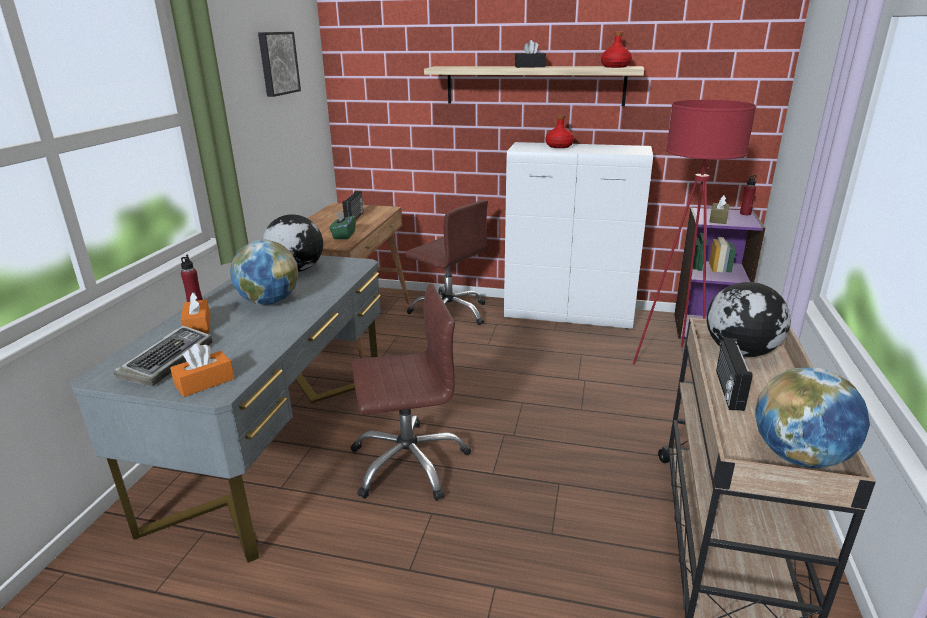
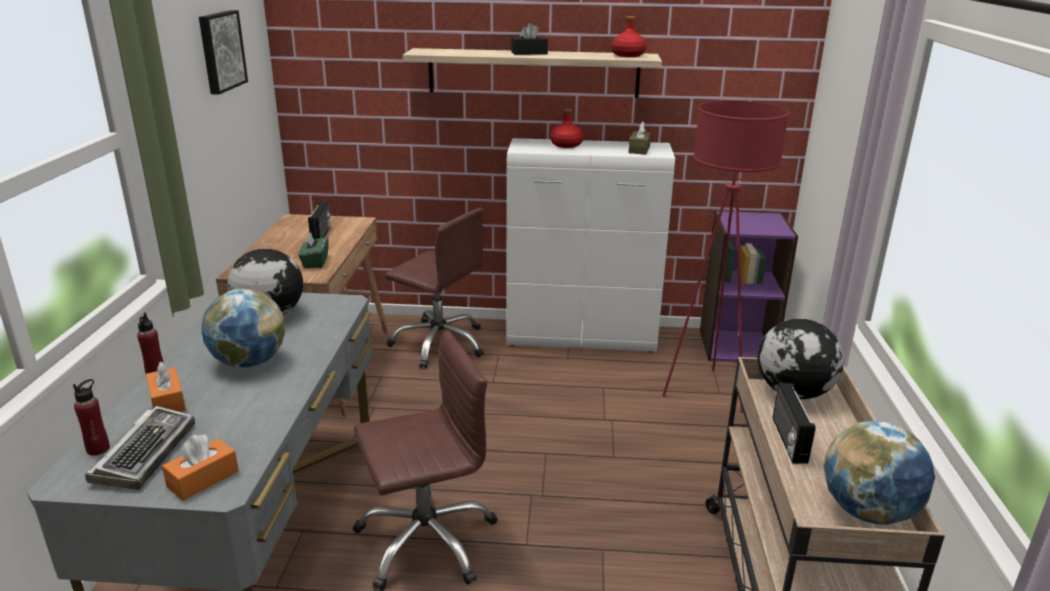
camera: 10 degrees left, 0 degrees up
(718, 219) = (747, 226): brown tissue box -> brown tissue box (639, 149)
(745, 214) = (774, 218): red bottle -> red bottle (98, 449)

